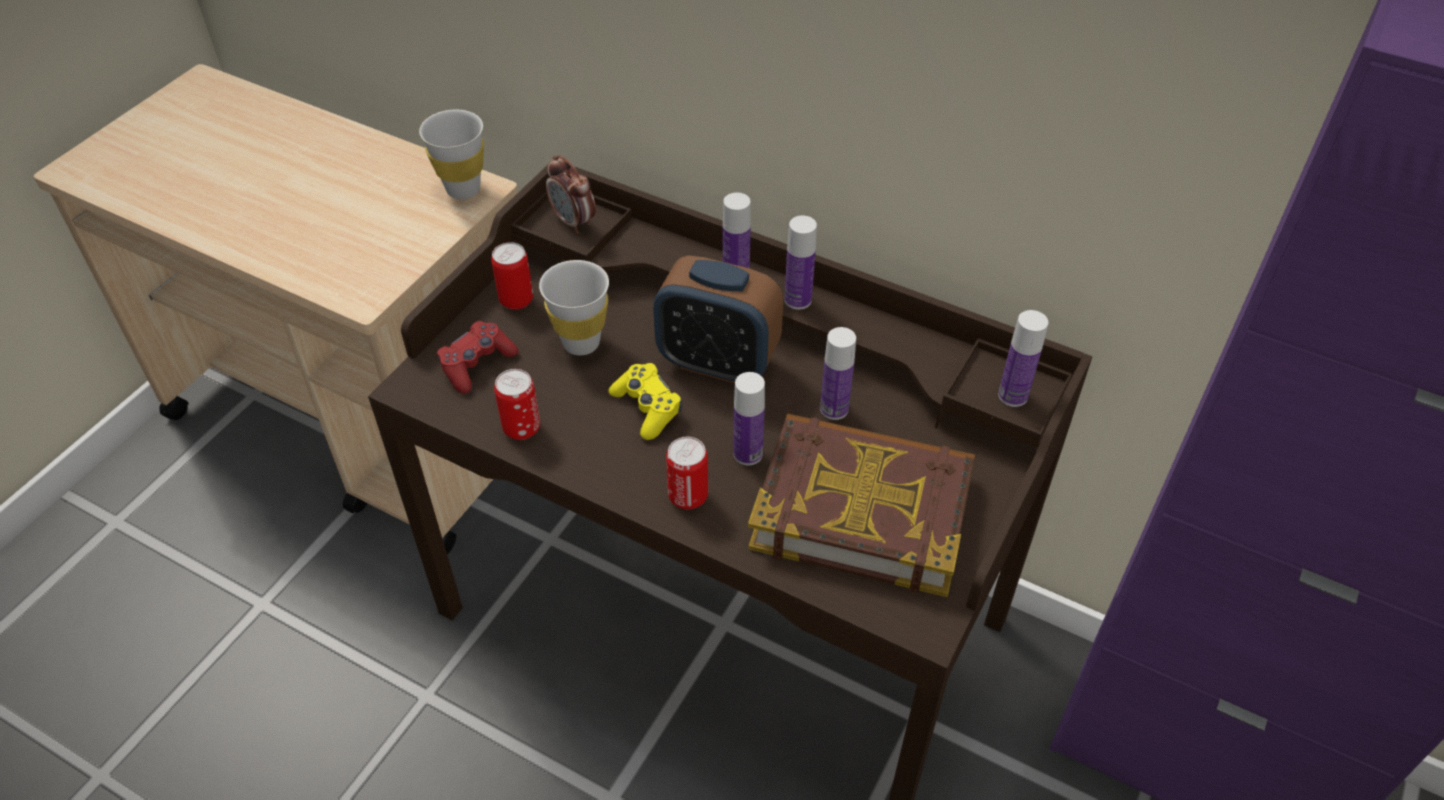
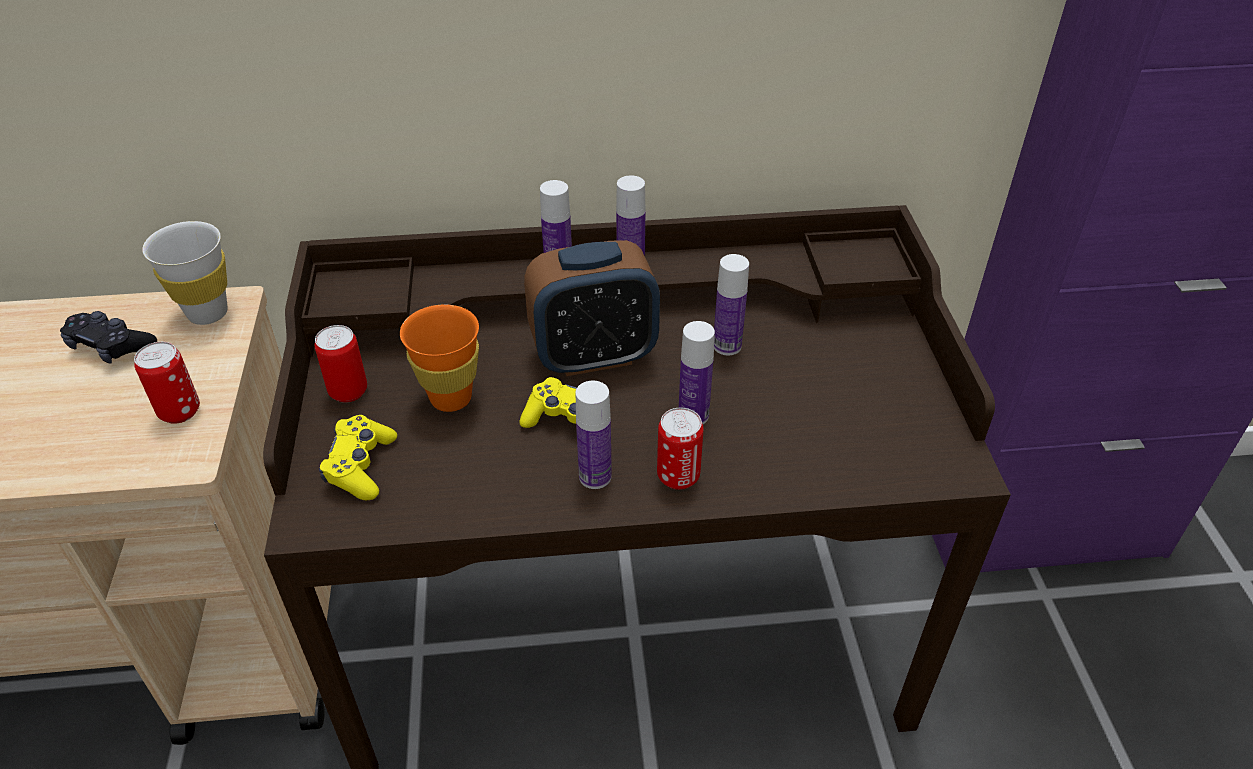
camera: 35 degrees left, 5 degrees down
(384, 188) = (111, 347): none -> black game controller
(477, 364) = (360, 466): red game controller -> yellow game controller
(522, 428) = (464, 500): can -> can (179, 411)
(574, 222) = (361, 291): alarm clock -> none
(581, 343) = (451, 398): white cup -> orange cup
(862, 509) = (827, 410): book -> none
(1013, 396) = (868, 263): bottle -> bottle (595, 476)

